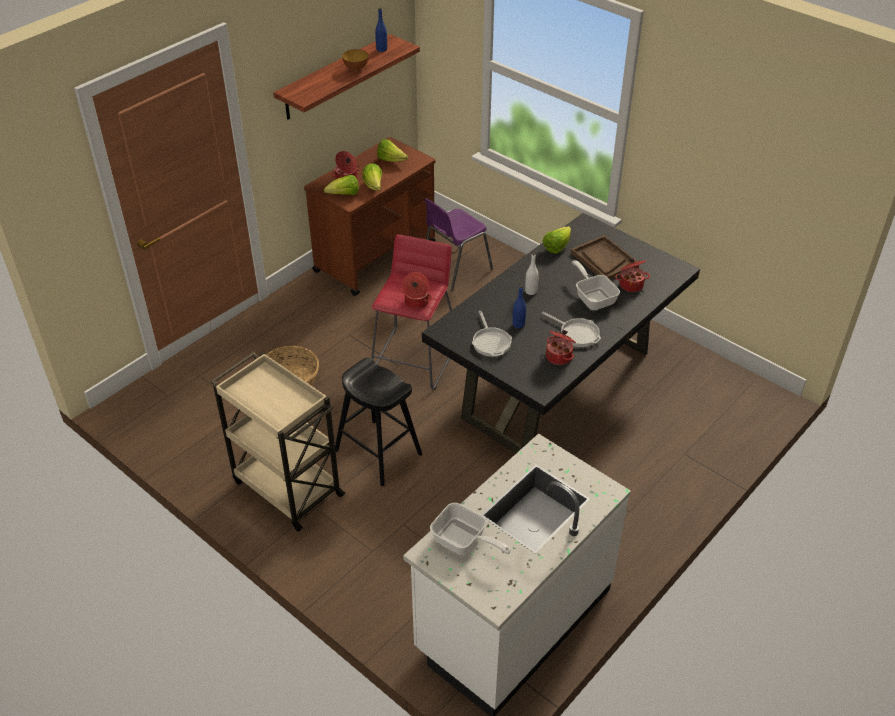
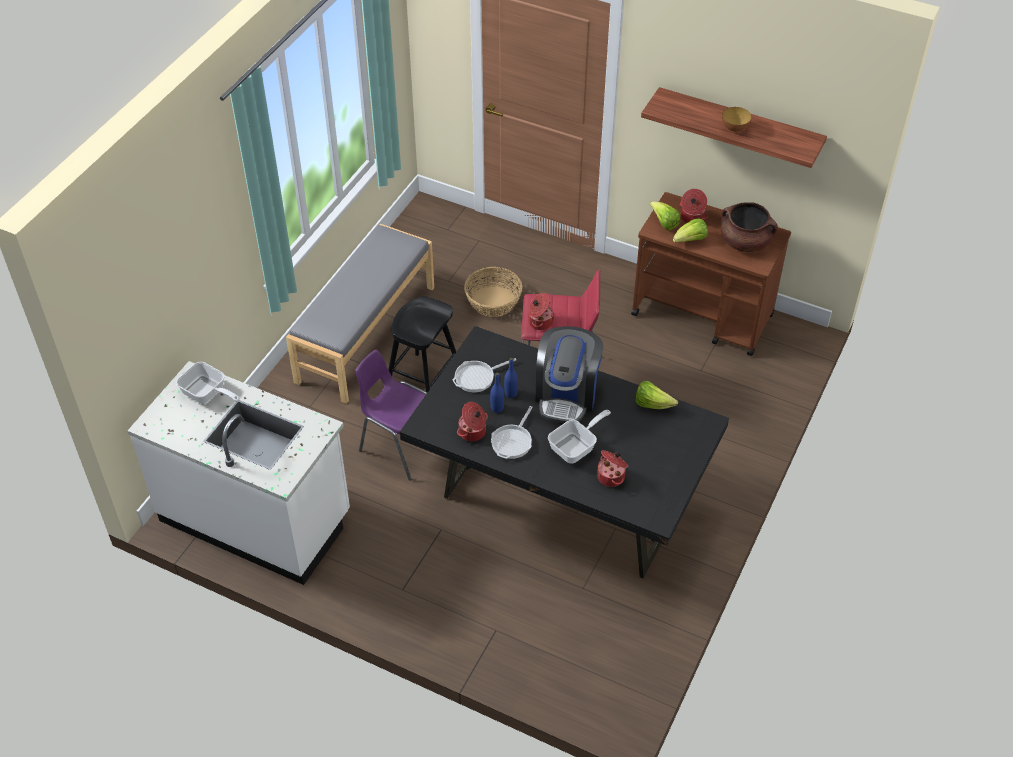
camera: 75 degrees right, 5 degrees up
(286, 487) = (365, 333): beige cart -> grey bench
(381, 49) = (787, 137): blue bottle -> blue bottle (497, 408)
(391, 160) = (745, 242): lettuce -> brown cooking pot
(455, 269) = (712, 383): purple chair -> purple chair (400, 445)
(464, 542) = (207, 394): frying pan -> frying pan turned 75 degrees counterclockwise
(531, 291) = (567, 394): white bottle -> coffee machine
(604, 260) = (646, 447): brown tray -> none

